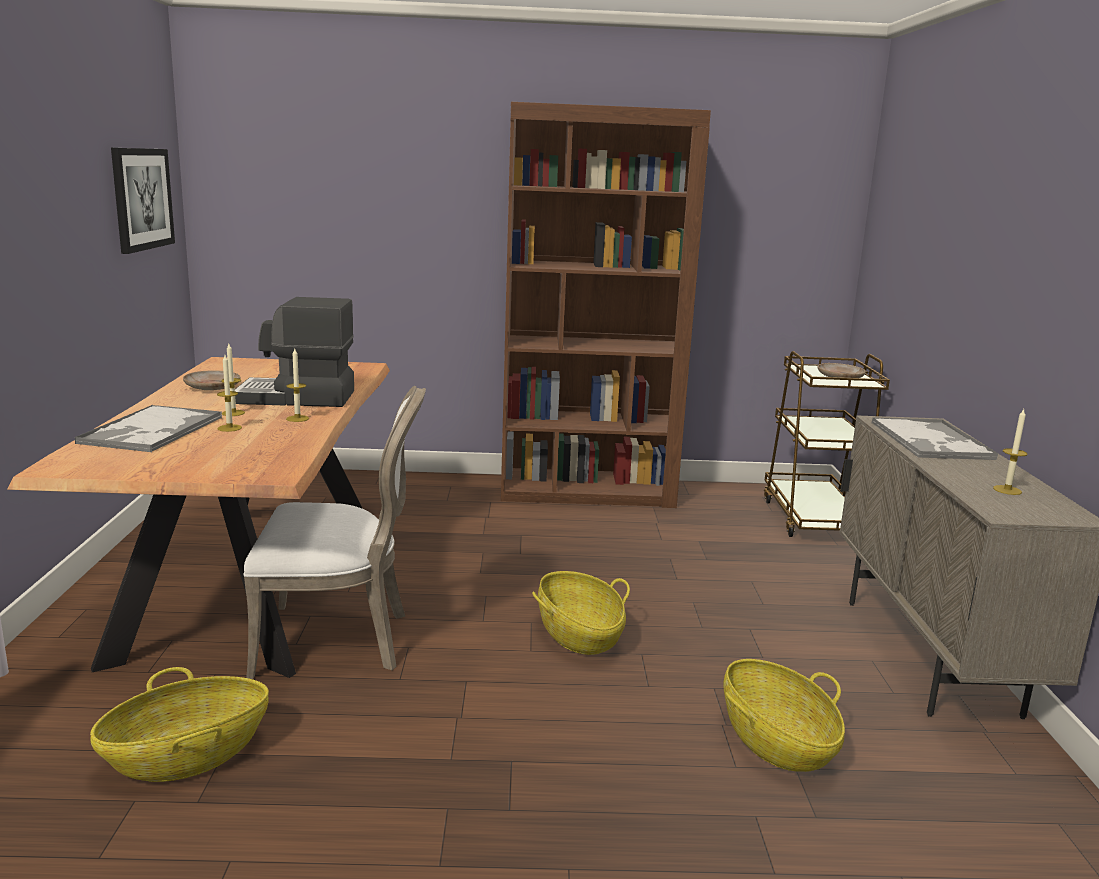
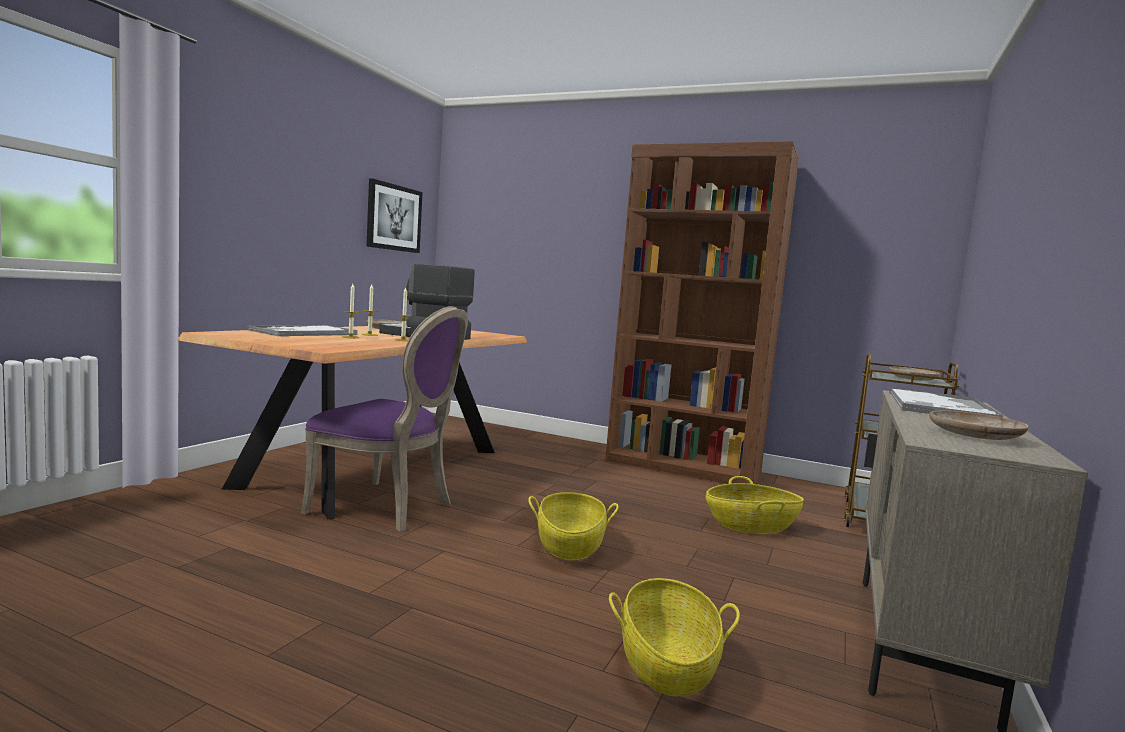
camera: 25 degrees right, 10 degrees down
(187, 756) = (208, 542): basket -> basket (751, 526)
(339, 640) = (387, 508): white chair -> purple chair
(1007, 490) = (975, 435): candle -> beige plate

